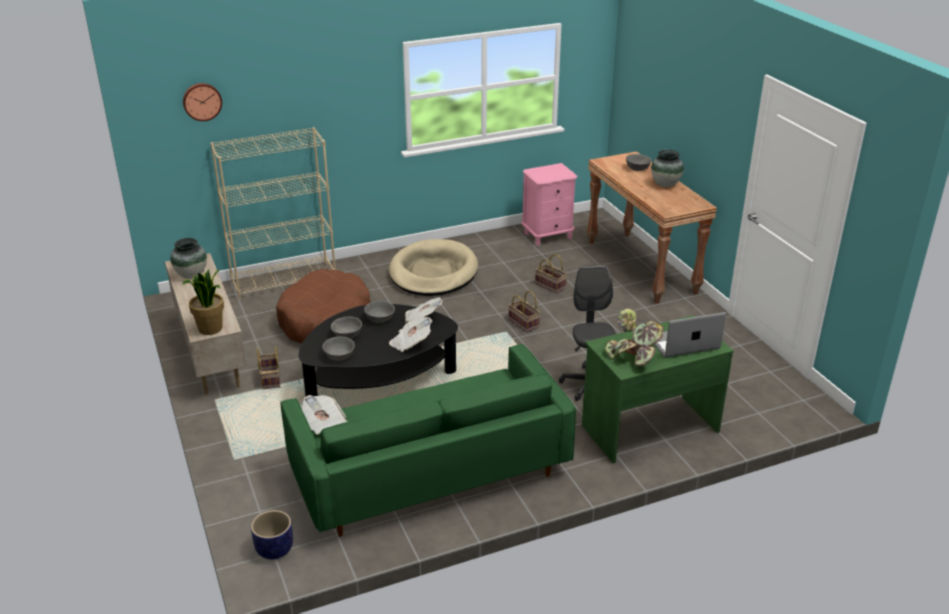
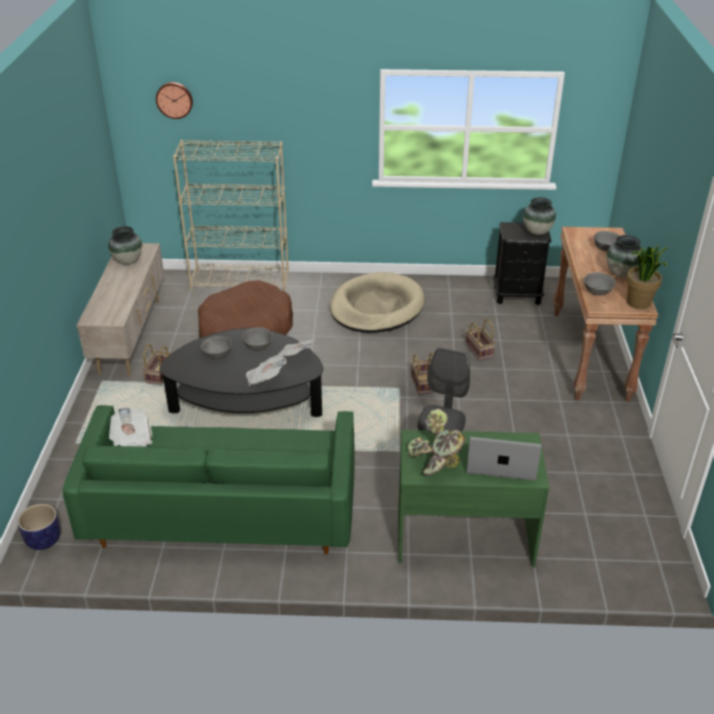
camera: 25 degrees right, 5 degrees up
(210, 329) = (101, 317): potted plant -> potted plant (639, 303)
(339, 356) = (194, 373): grey bowl -> grey bowl (598, 291)
(548, 235) = (517, 295): pink nightstand -> black nightstand
(560, 171) = (537, 232): none -> vase

